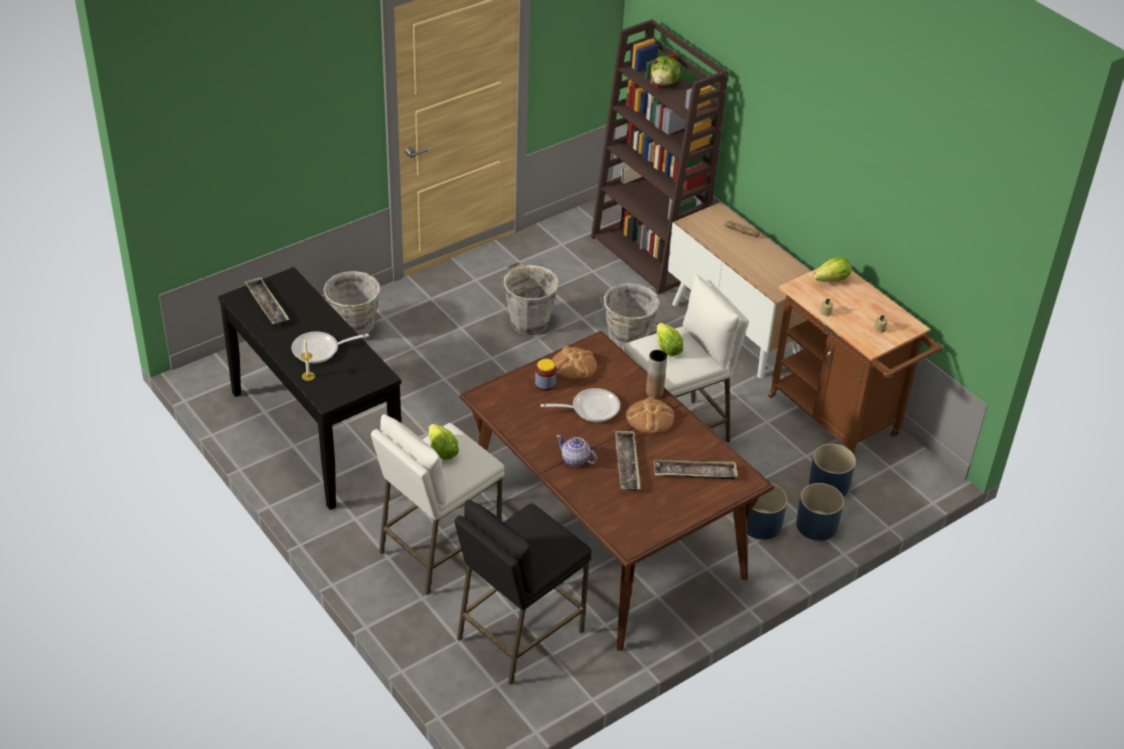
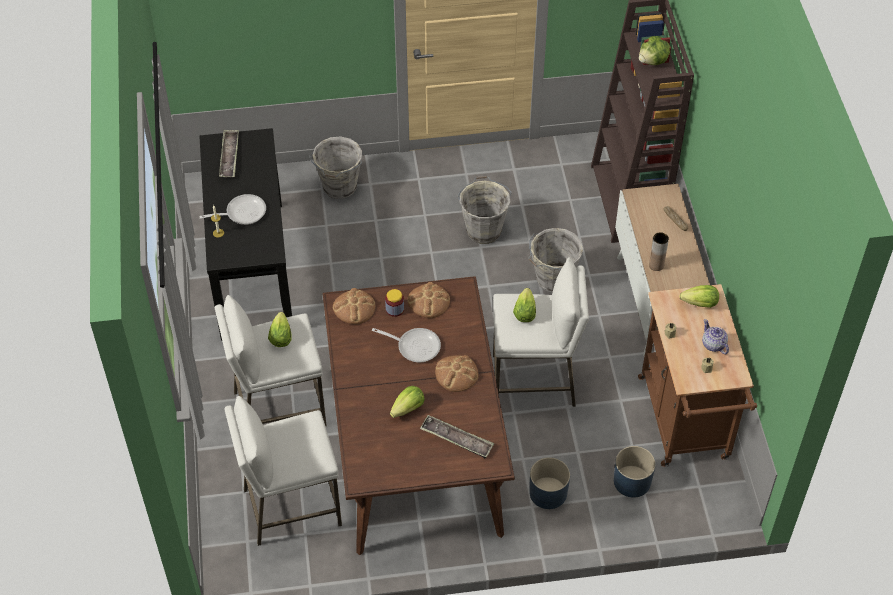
camera: 30 degrees right, 10 degrees up
(320, 350) = (242, 213): frying pan -> frying pan turned 150 degrees clockwise
(503, 396) = (354, 308): none -> bread
(519, 635) = (291, 507): black stool -> white stool
(575, 460) = (370, 388): teapot -> teapot (713, 345)
(627, 464) = (408, 408): tray -> lettuce
(654, 392) = (477, 351): brown vase -> brown vase (656, 265)
(816, 526) = (594, 514): blue planter -> none

